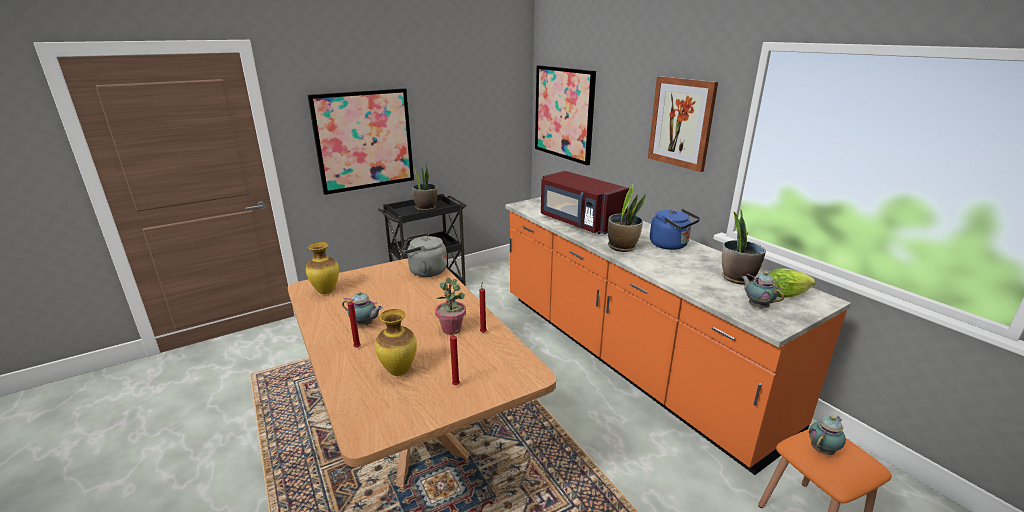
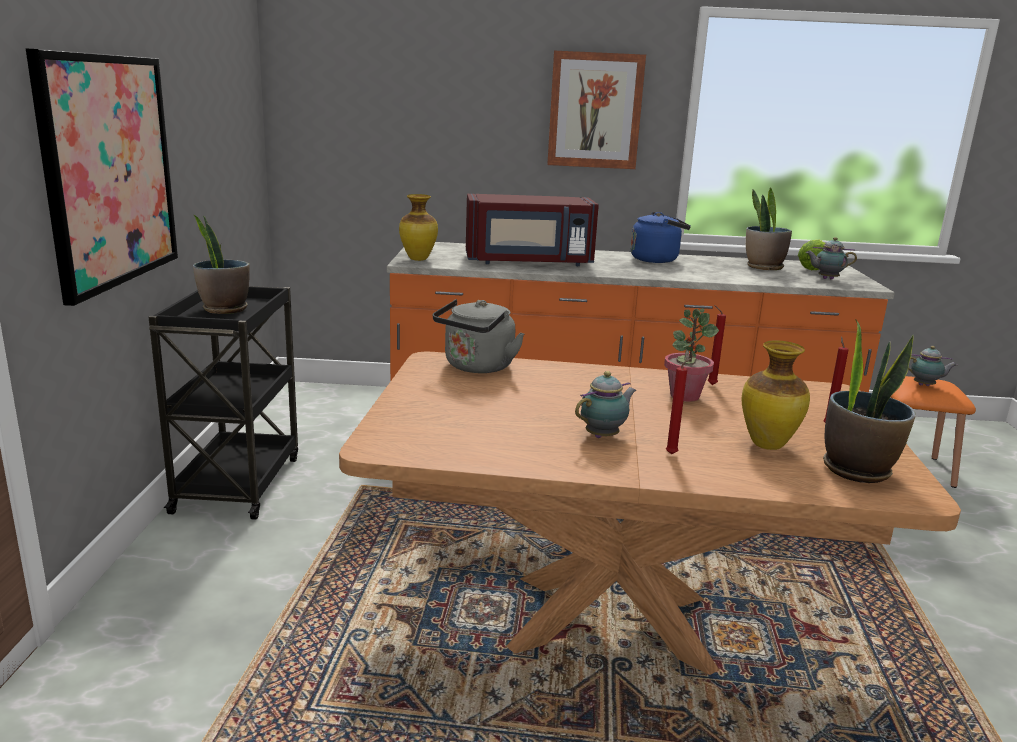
camera: 55 degrees left, 5 degrees down
(326, 292) = (433, 436): vase -> vase (419, 259)
(564, 113) = (355, 119): picture -> none
(622, 247) = (632, 270): potted plant -> potted plant (857, 470)
(823, 449) = (925, 386): teapot -> teapot turned 105 degrees clockwise

